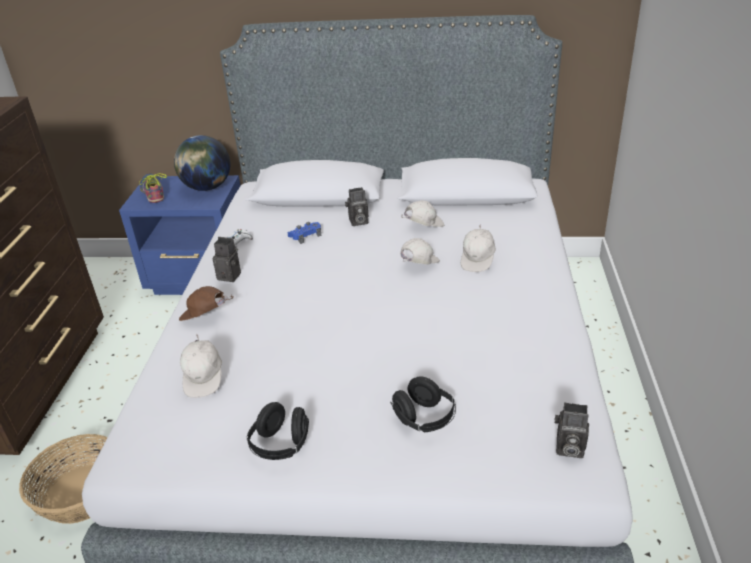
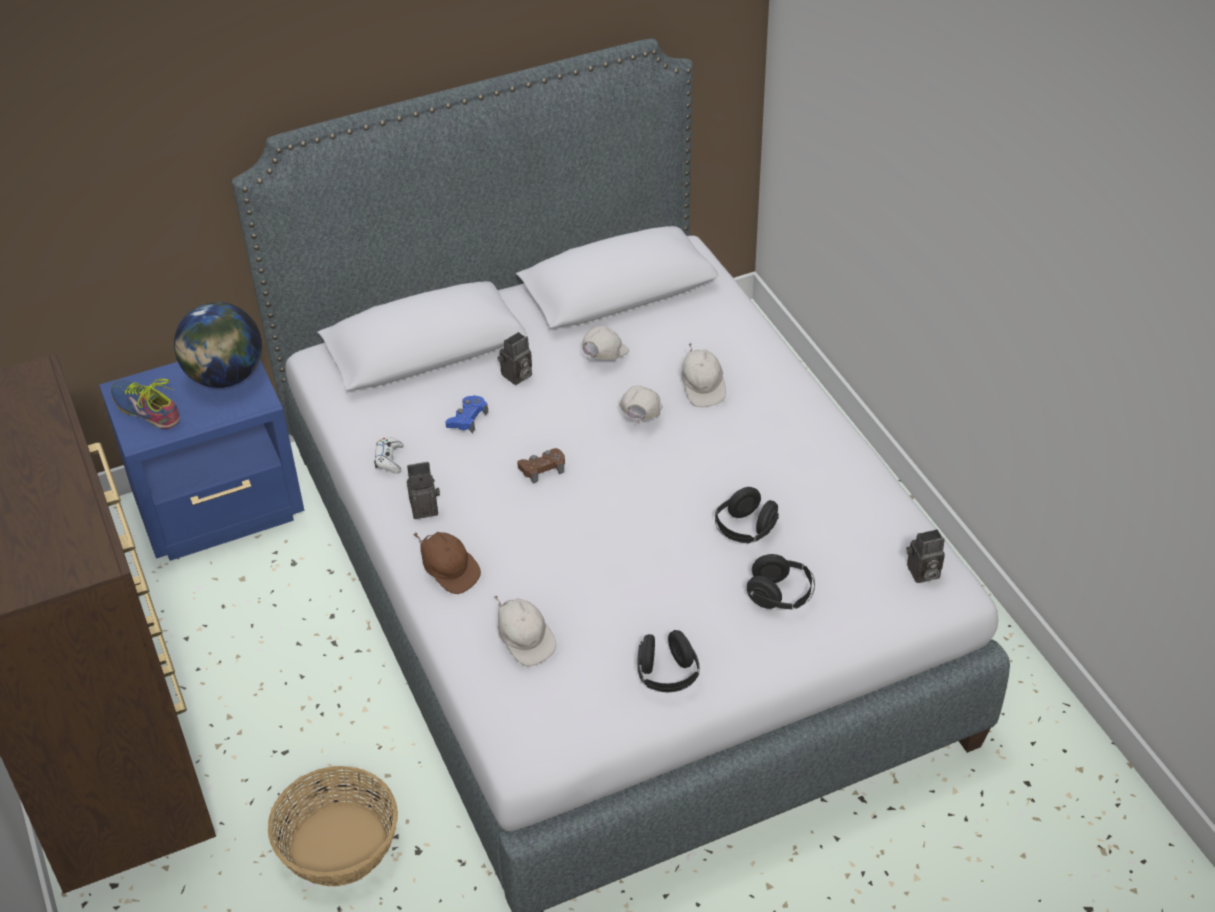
camera: 30 degrees left, 10 degrees up
(205, 317) = (449, 571): brown cap -> brown cap turned 120 degrees counterclockwise
(324, 275) = (542, 468): none -> brown game controller
(435, 360) = (745, 530): none -> black headphones

